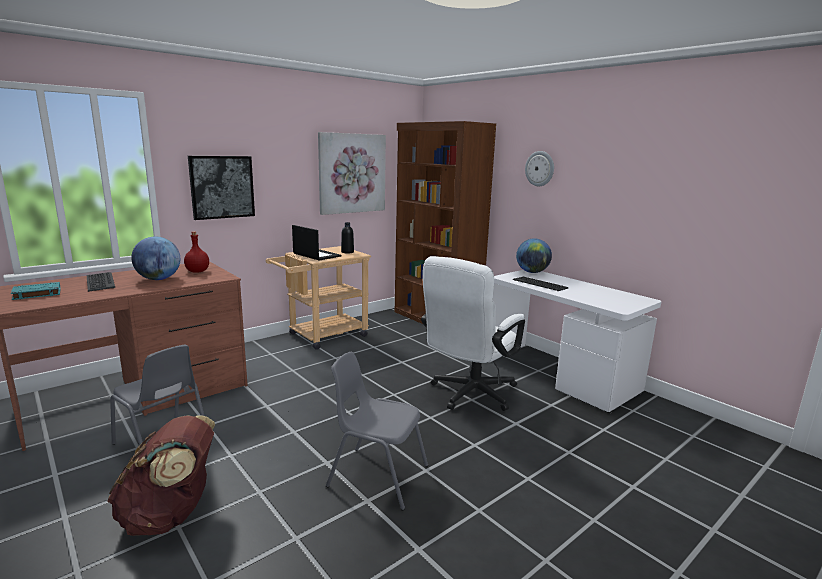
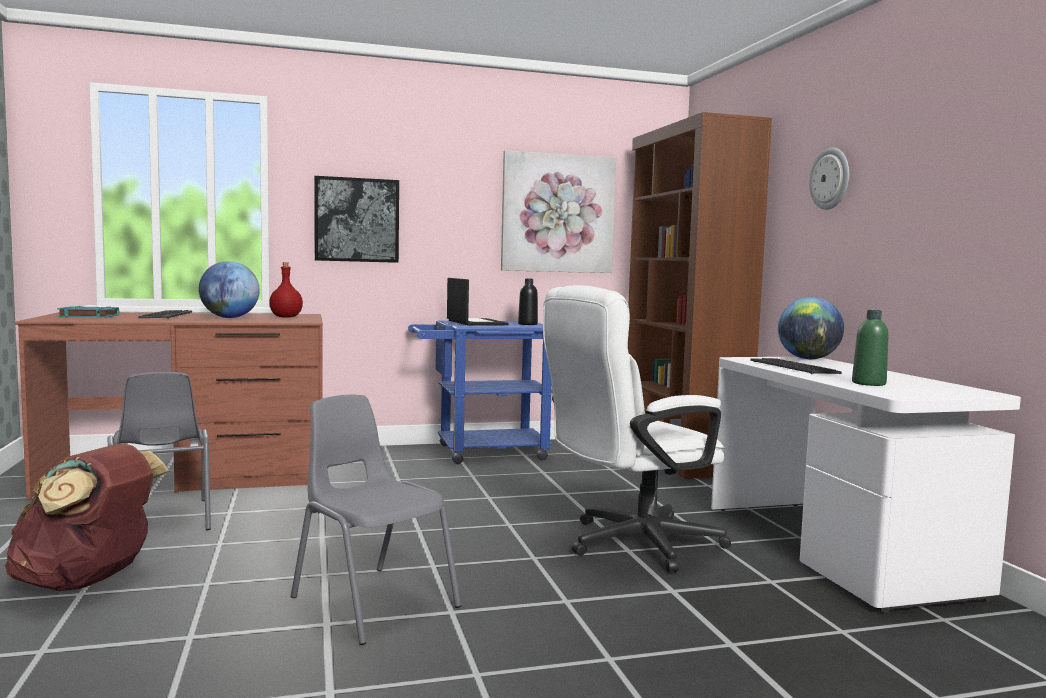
camera: 25 degrees right, 10 degrees down
(322, 336) = (481, 452): beige cart -> blue cart
(593, 298) = (868, 383): none -> green bottle

